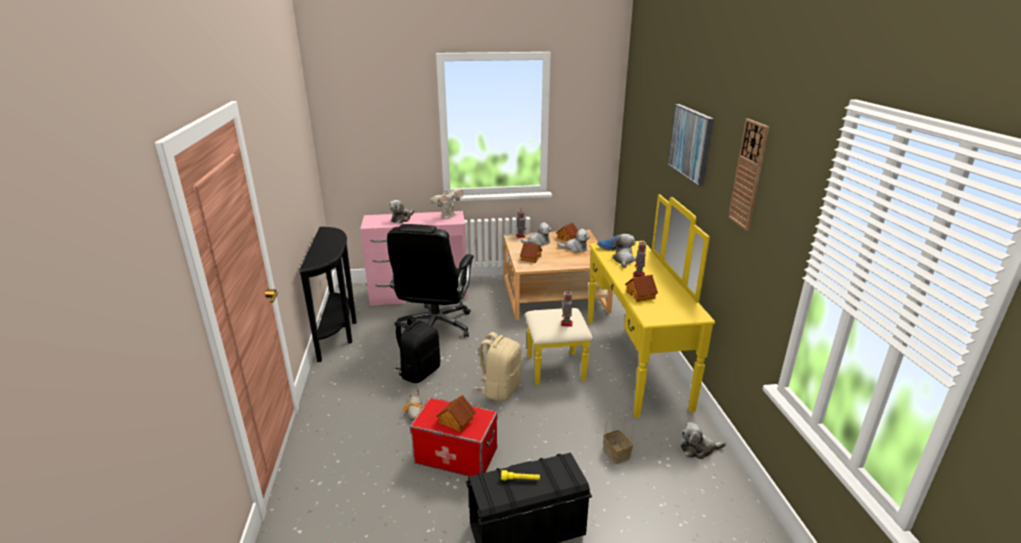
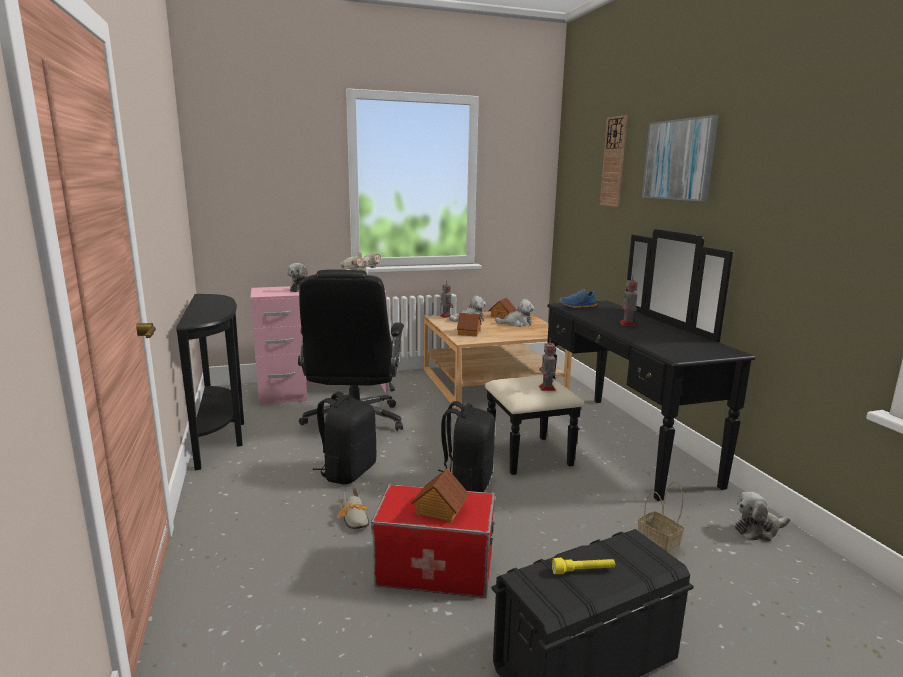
camera: 10 degrees left, 10 degrees down
(500, 389) = (466, 483): beige backpack -> black backpack
(616, 363) = (602, 445): yellow dresser -> black dresser
(623, 260) = (598, 314): plush toy -> none
(641, 295) = (645, 339): toy house -> none
(748, 175) = (792, 156): wall clock -> wall clock (614, 162)

